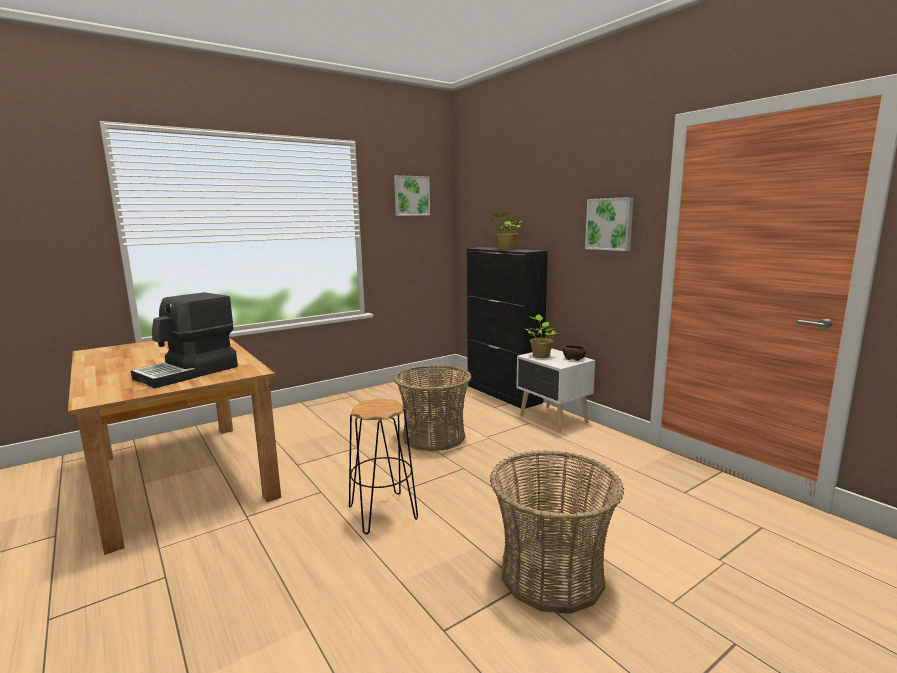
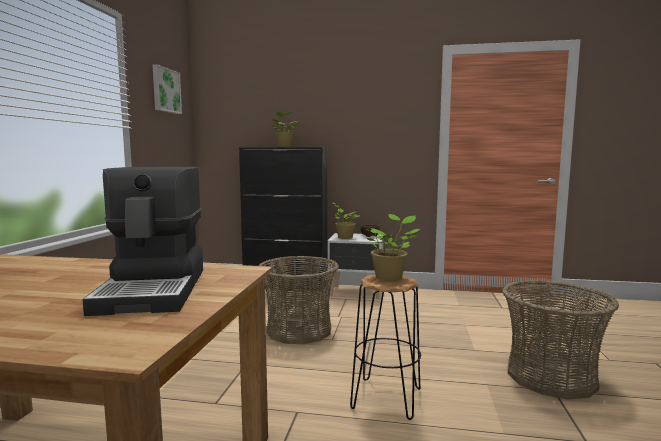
camera: 45 degrees left, 5 degrees down
(384, 405) = (390, 277): none -> potted plant
(610, 224) = (390, 124): picture -> none

